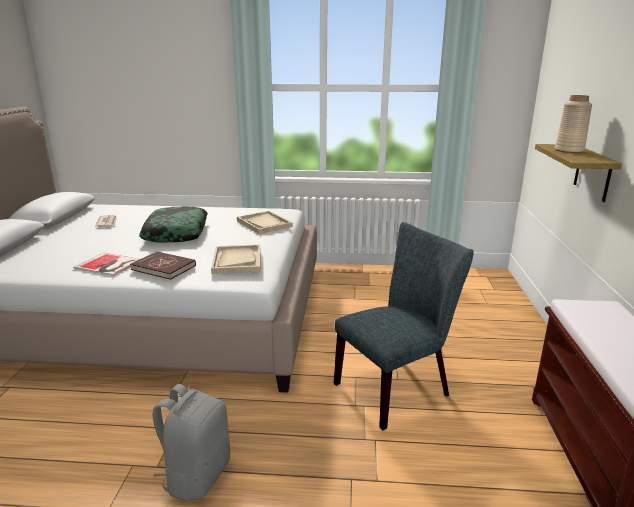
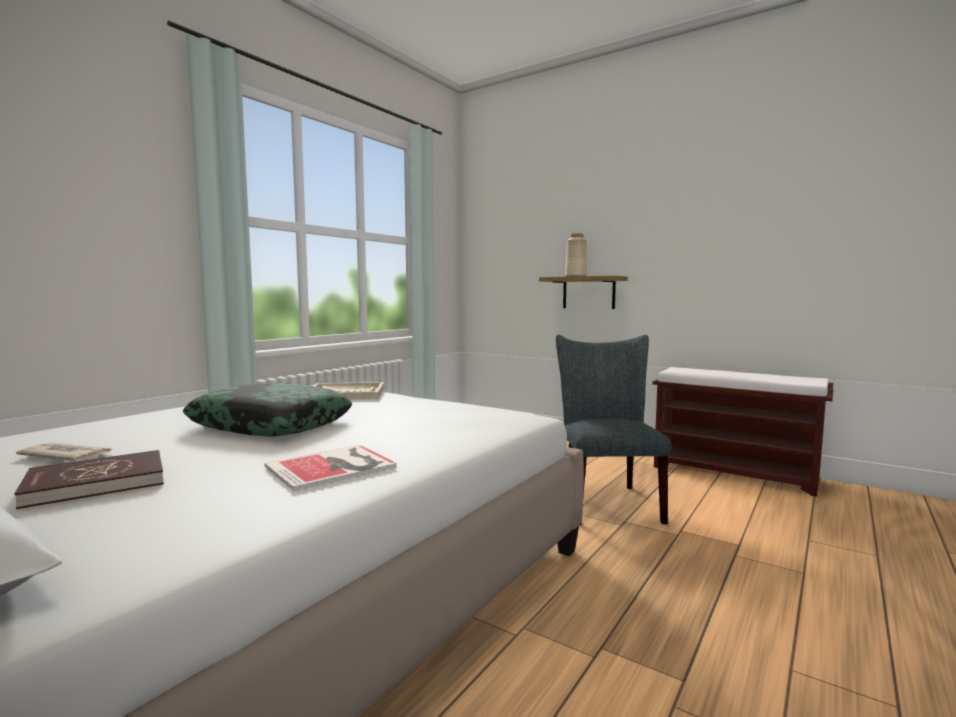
camera: 60 degrees left, 15 degrees down
(164, 267) = (420, 439): red book -> red book (97, 483)
(196, 475) = (711, 647): grey backpack -> none
(237, 261) = (462, 411): beige tray -> none

